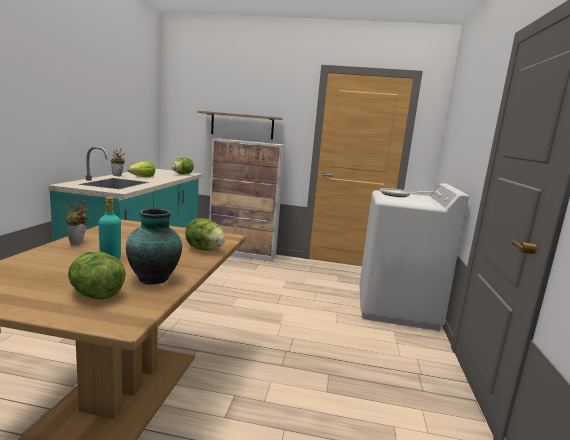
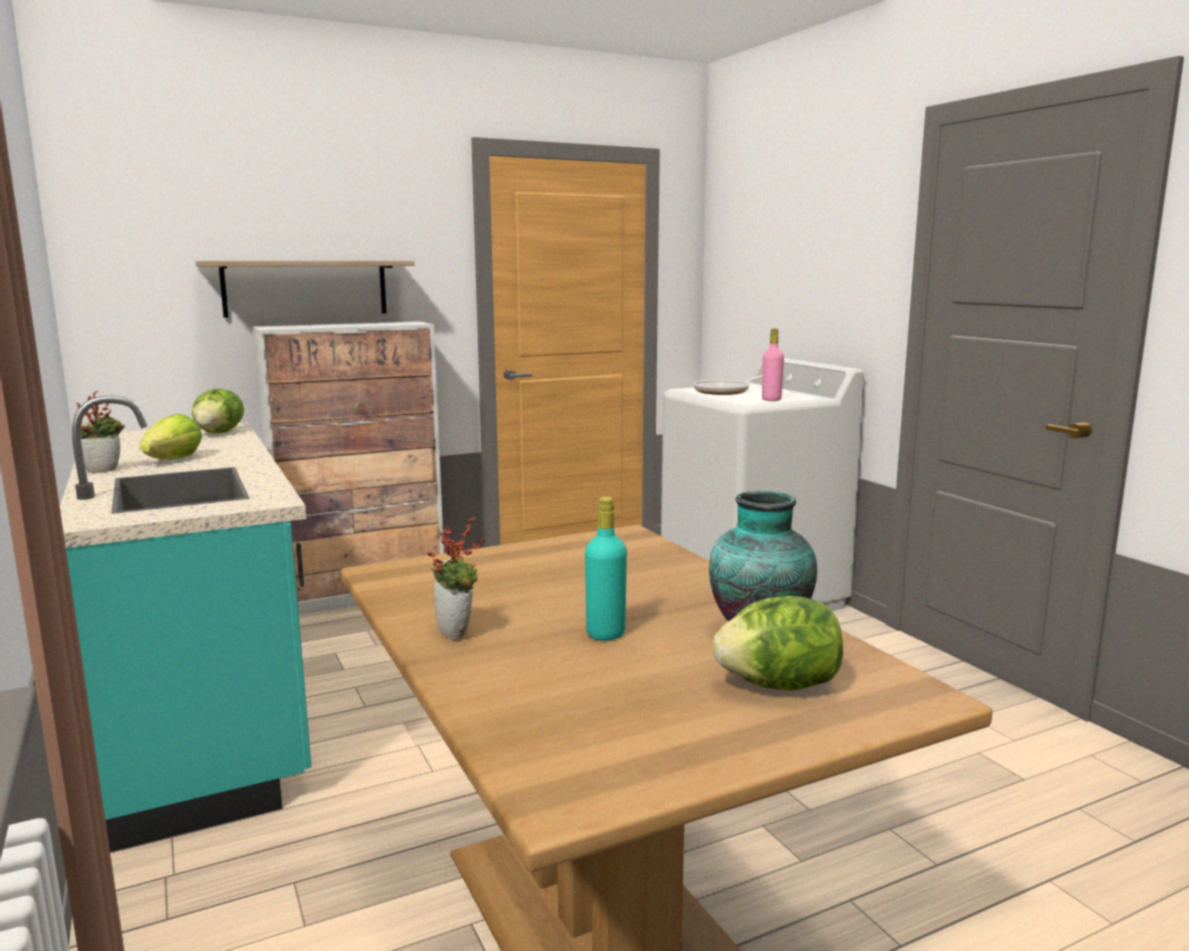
camera: 35 degrees left, 0 degrees up
(204, 249) = (669, 565): lettuce -> none
(405, 201) = (771, 400): none -> pink bottle

